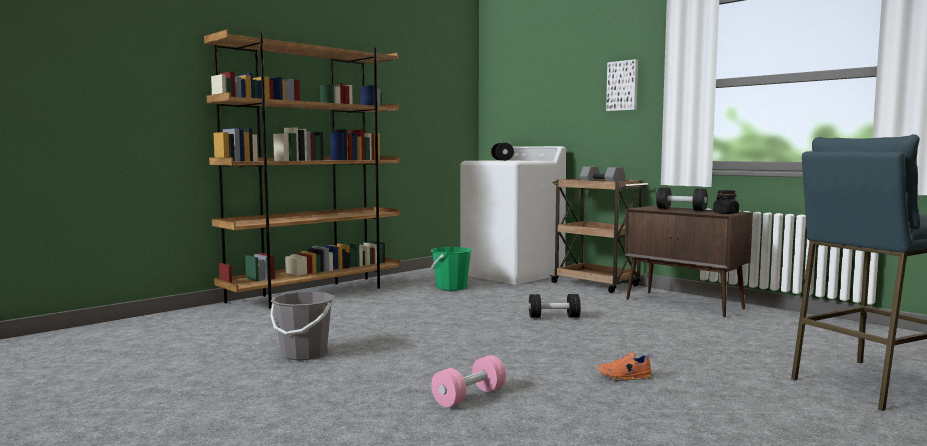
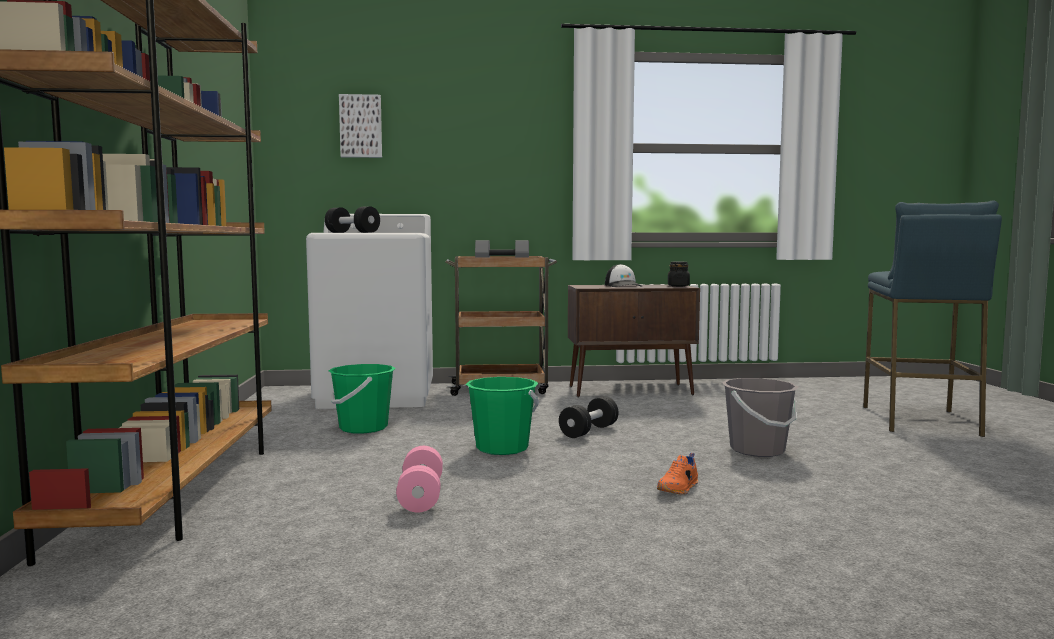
camera: 50 degrees left, 0 degrees up
(304, 354) = (519, 581): grey bucket -> grey bucket (757, 450)
(469, 397) = (842, 540): pink dumbbell -> pink dumbbell (421, 497)
(477, 312) = (502, 448): none -> green bucket
(623, 86) = (508, 141): picture -> picture (361, 126)
(625, 377) = (836, 468): orange shoe -> orange shoe (679, 488)
(681, 209) = (623, 286): black dumbbell -> cap

